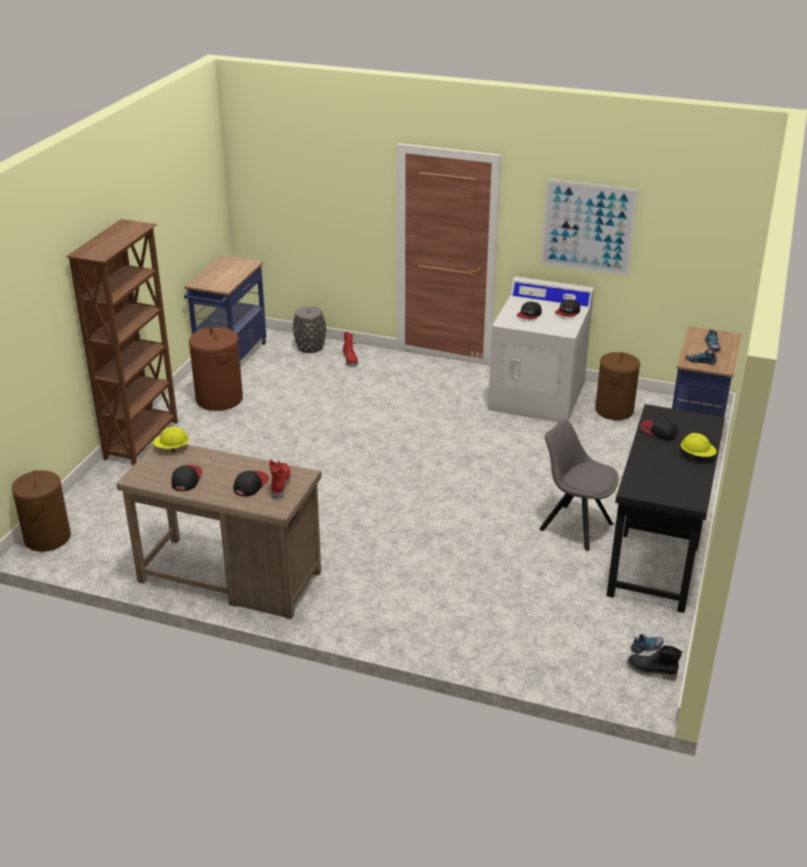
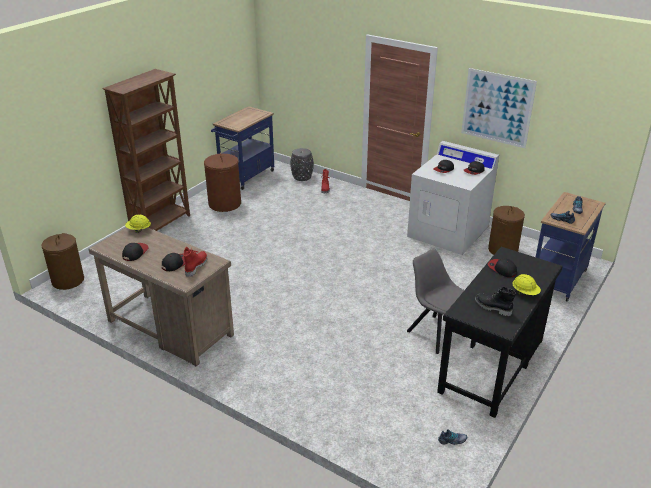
camera: 15 degrees right, 0 degrees up
(651, 671) = (447, 461): black boot -> black boot (492, 308)

